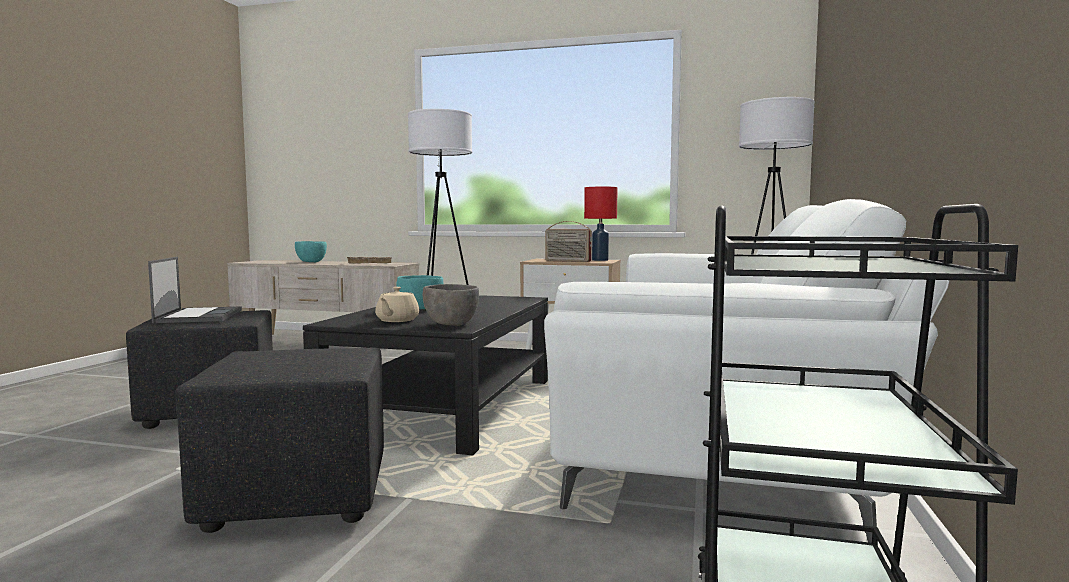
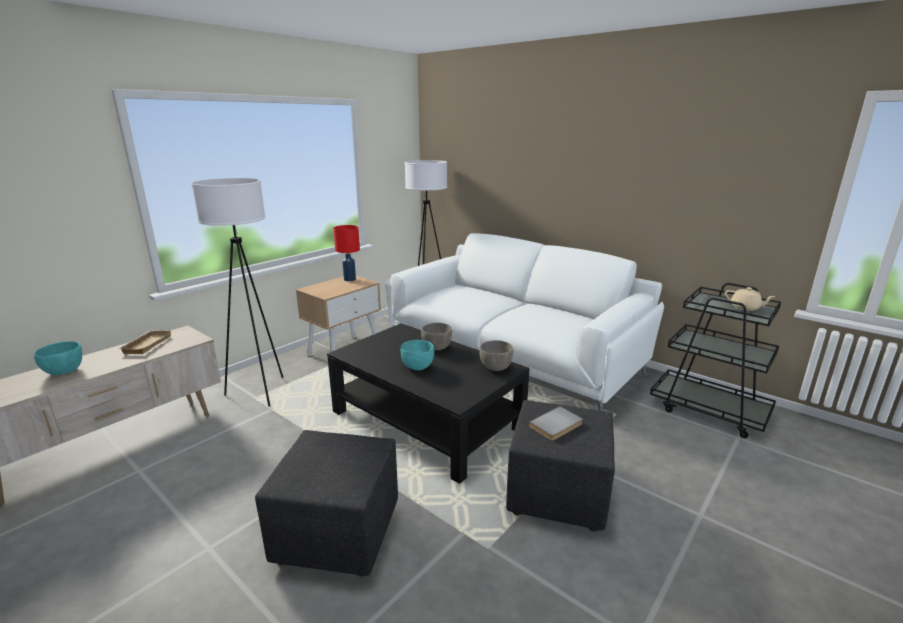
camera: 65 degrees left, 15 degrees up
(199, 316) = (324, 465): laptop -> none
(295, 357) = (557, 426): none -> grey book
(396, 320) = (466, 381): beige teapot -> beige teapot (745, 308)
(487, 308) = (436, 348): none -> grey bowl
(567, 261) = (344, 288): radio -> none

